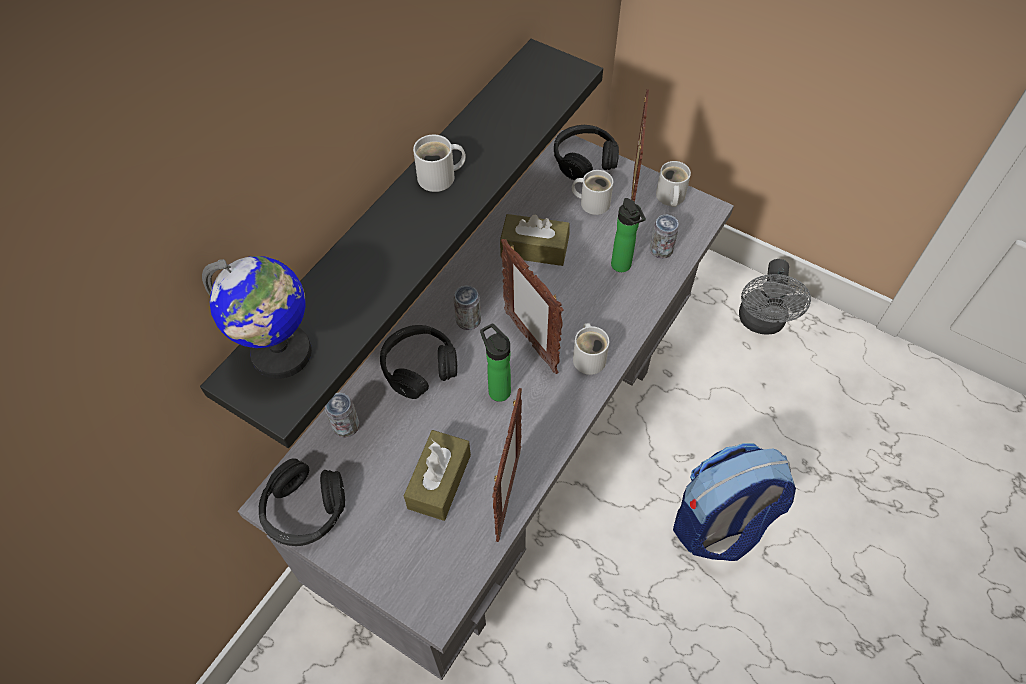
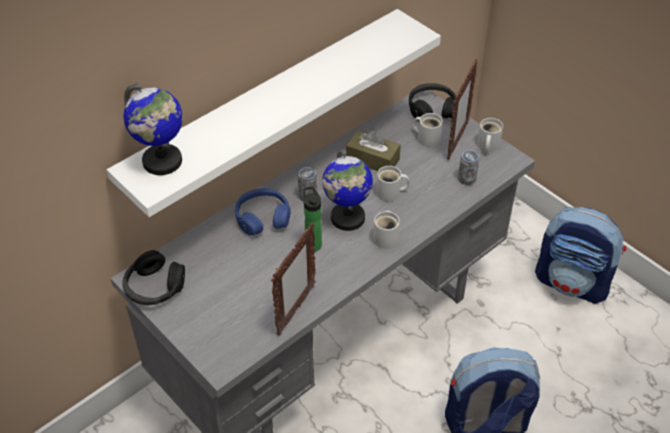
camera: 15 degrees right, 10 degrees down
(346, 426) = (199, 243): can -> none
(394, 220) = (266, 108): black shelf -> white shelf
(419, 366) = (262, 218): black headphones -> blue headphones
(439, 481) = (251, 291): brown tissue box -> none
(440, 178) = (301, 82): white mug -> white mug (390, 193)
(530, 341) = (347, 218): picture frame -> globe
(622, 267) = (433, 184): bottle -> none
(761, 323) = (572, 283): grey fan -> backpack

